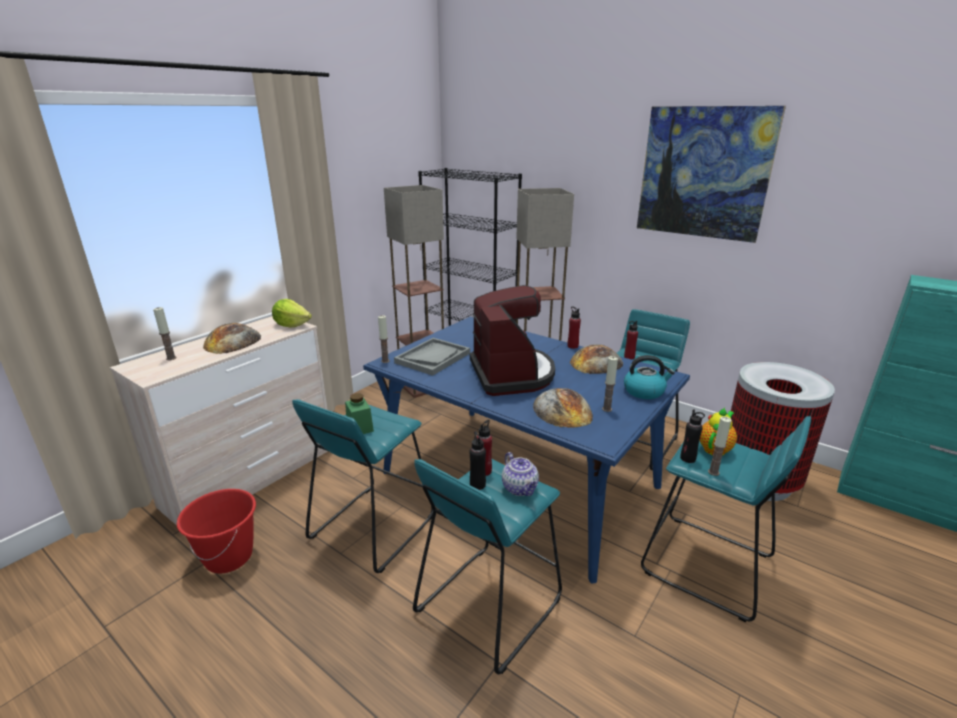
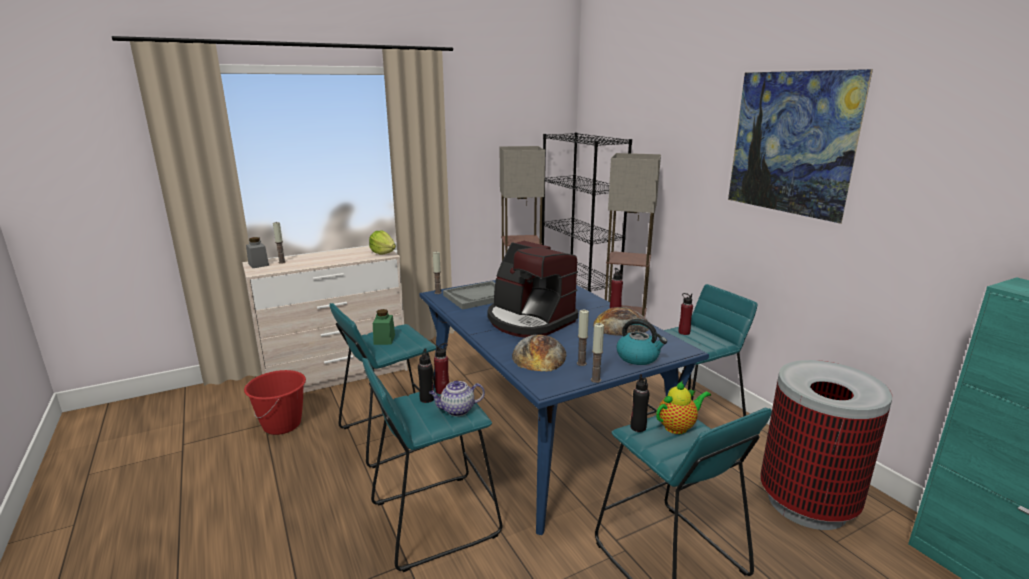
camera: 25 degrees right, 5 degrees down
(140, 366) = (258, 264): none -> grey jar
(233, 341) = (331, 258): bread -> none
(512, 374) = (529, 320): coffee machine -> coffee machine turned 120 degrees clockwise
(520, 489) = (457, 410): teapot -> teapot turned 75 degrees clockwise
(713, 472) = (650, 444): candle -> candle (595, 380)

